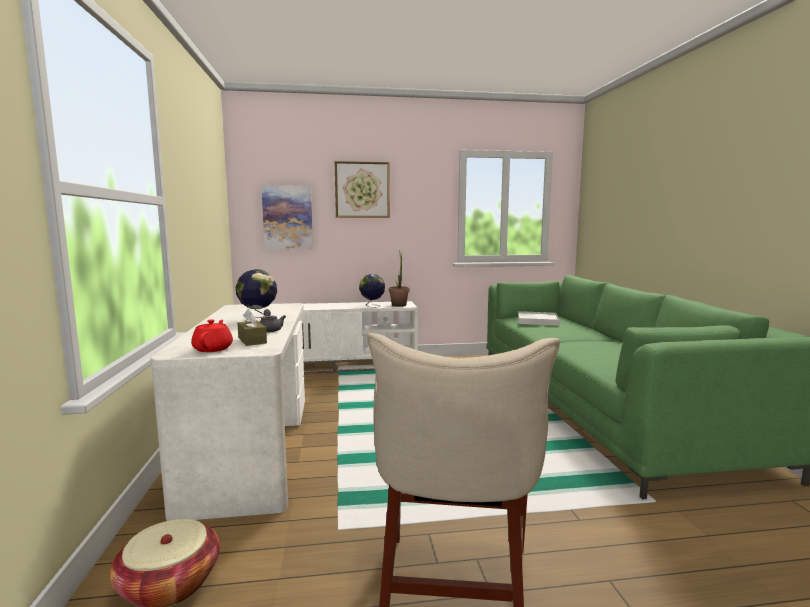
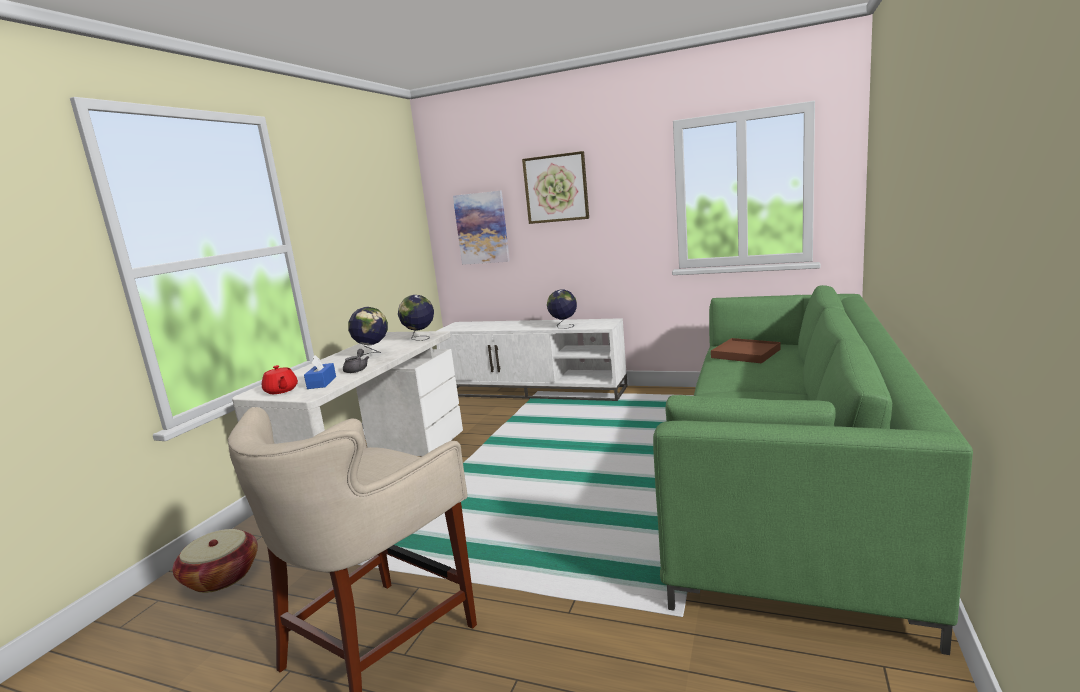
camera: 30 degrees right, 5 degrees up
(213, 349) = (281, 391): red teapot -> red teapot turned 120 degrees clockwise
(252, 340) = (322, 382): brown tissue box -> blue tissue box
(284, 308) = (420, 339): none -> globe
(399, 304) = (597, 324): potted plant -> none
(537, 321) = (745, 353): white tray -> brown tray

